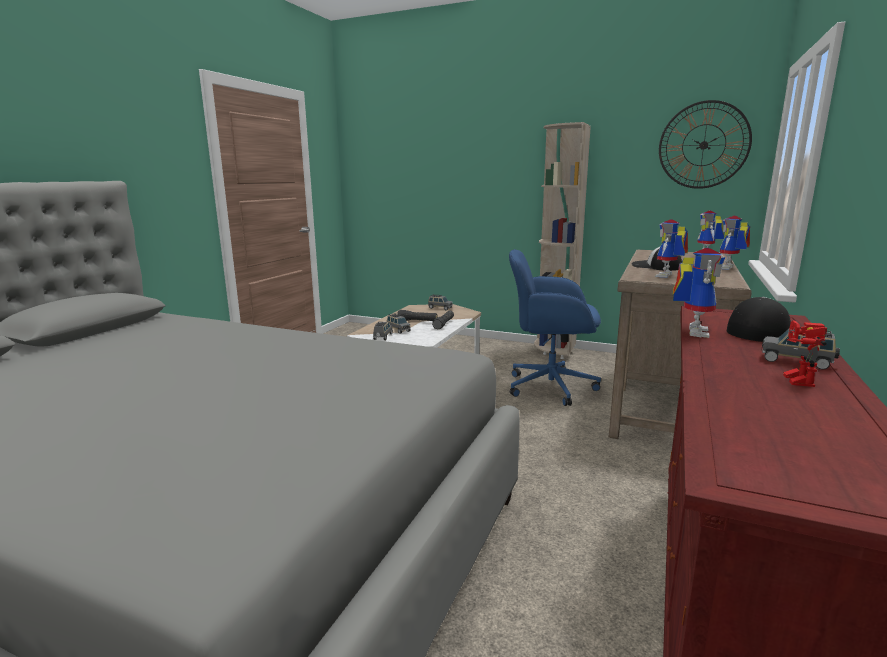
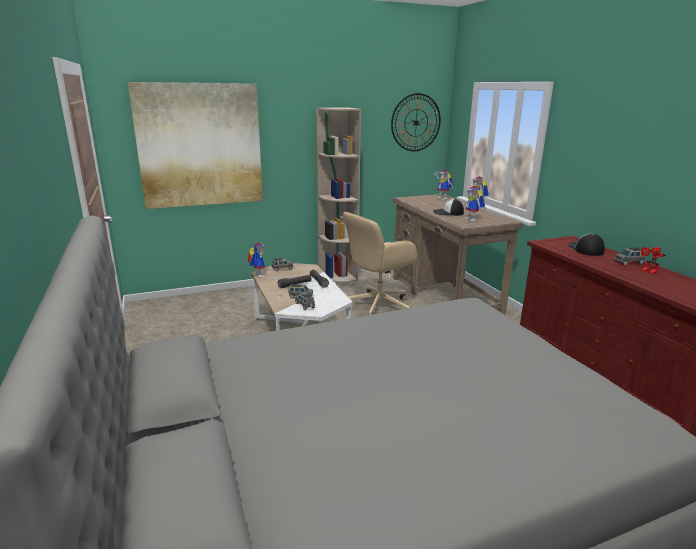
camera: 45 degrees left, 5 degrees up
(420, 172) = (200, 145): none -> picture
(549, 387) = (378, 307): blue office chair -> beige office chair
(691, 331) = (571, 256): toy robot -> toy robot (257, 275)

